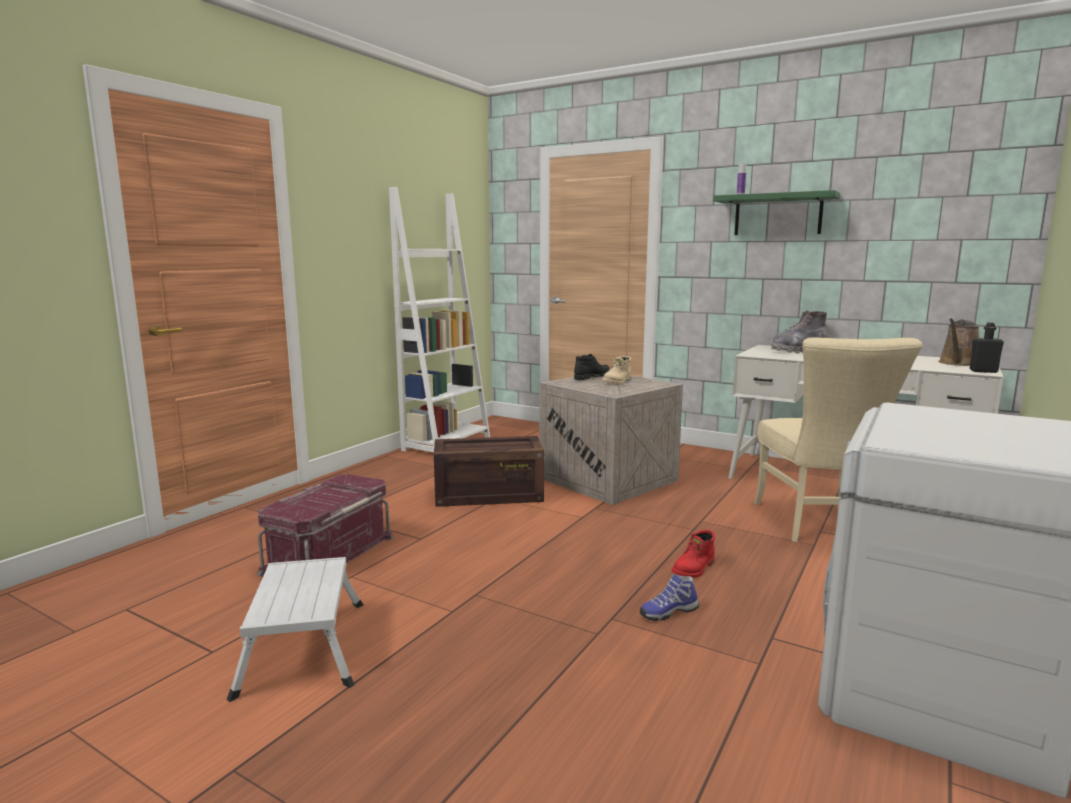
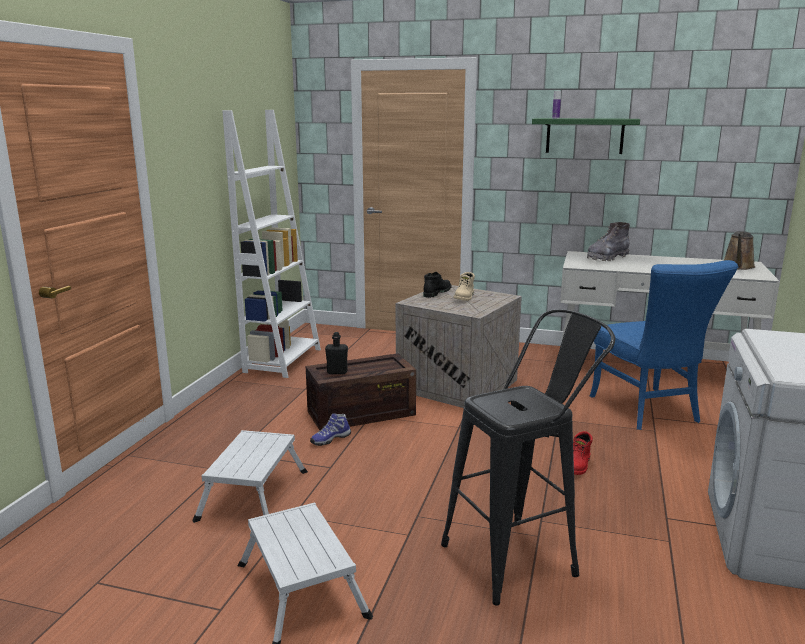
camera: 15 degrees left, 5 degrees up
(328, 553) = (254, 494): red storage box -> white step ladder
(561, 651) = (520, 556): none -> black stool
(668, 612) = (580, 508): shoe -> shoe (330, 439)
(819, 524) = (649, 411): beige chair -> blue chair
(983, 371) = (761, 275): black bottle -> black bottle (337, 372)

